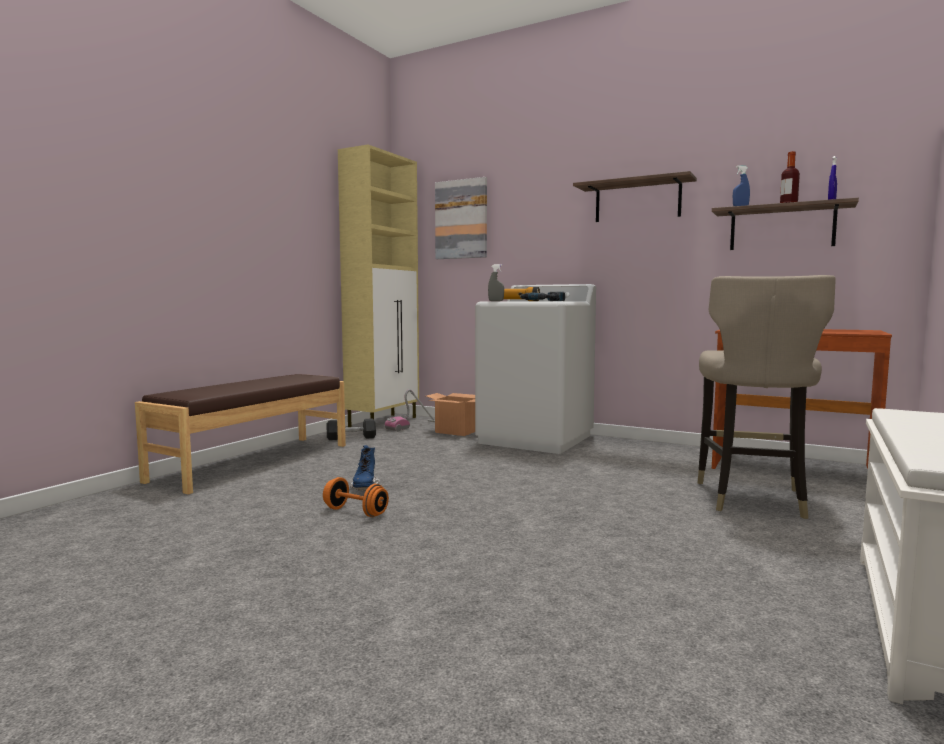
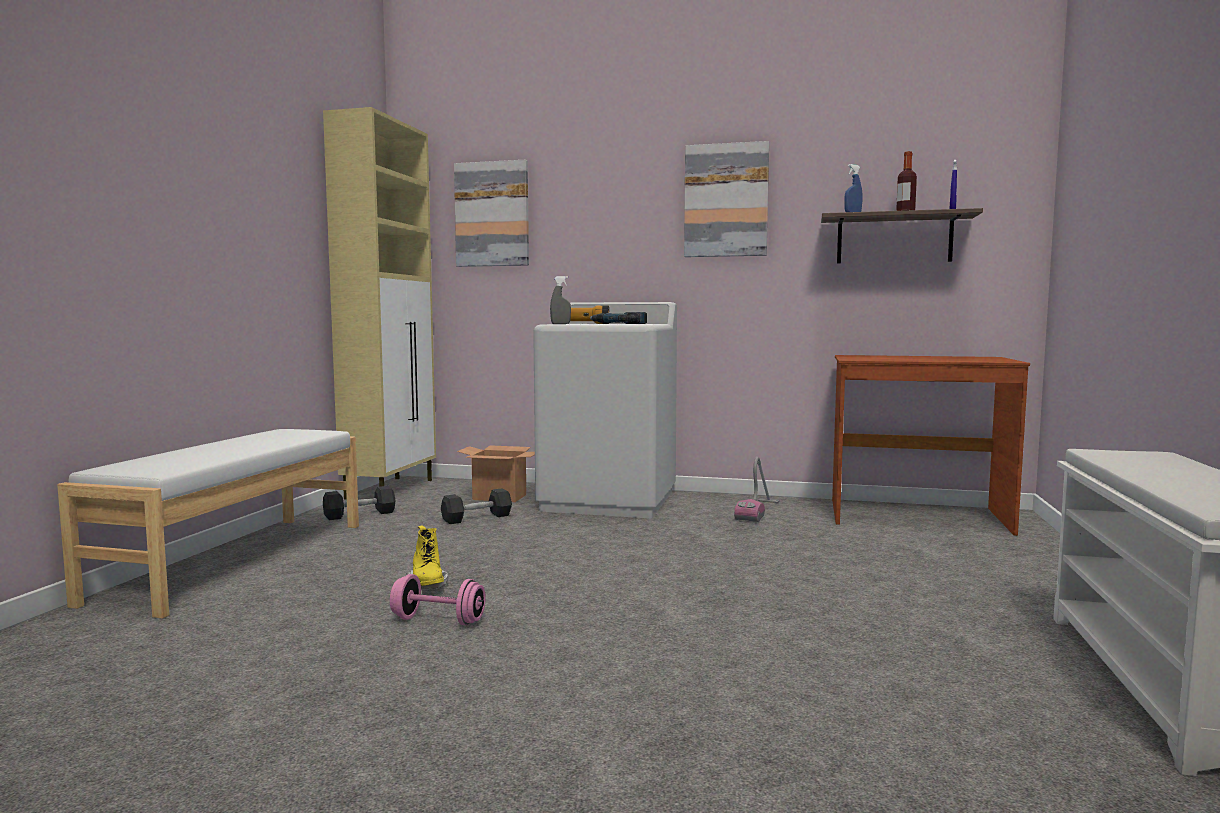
camera: 15 degrees left, 0 degrees up
(253, 462) = (235, 560): brown bench -> white bench
(355, 512) = (438, 620): orange dumbbell -> pink dumbbell
(365, 488) = (428, 585): blue boot -> yellow boot
(413, 426) = (437, 492): vacuum cleaner -> vacuum cleaner (758, 511)
(429, 445) = (477, 518): none -> grey dumbbell
(637, 201) = (726, 200): shelf -> picture
(751, 498) = (901, 557): beige stool -> none

